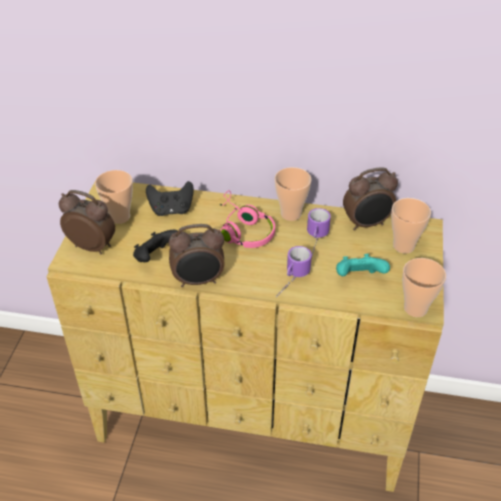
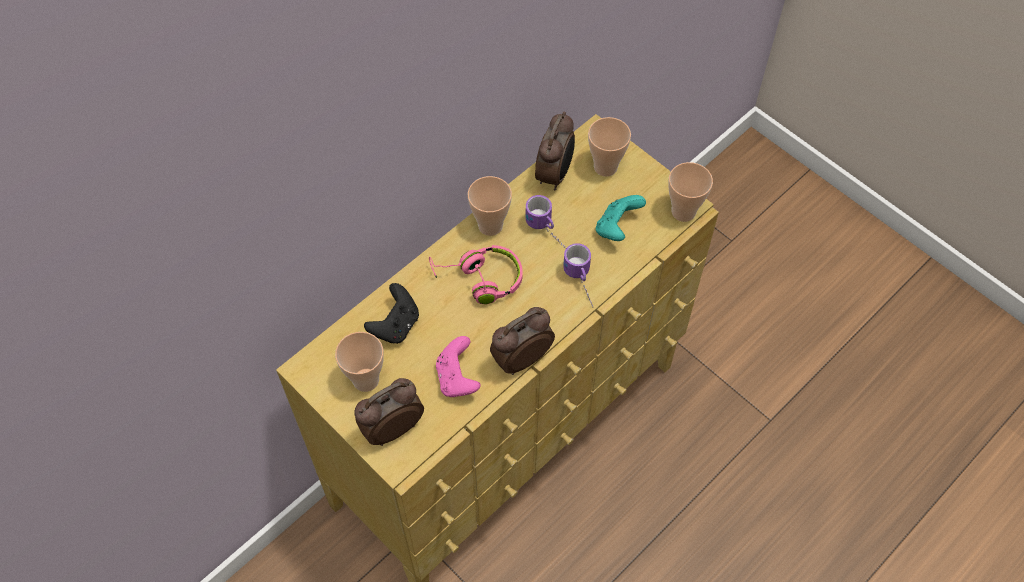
camera: 55 degrees left, 15 degrees up
(155, 257) = (457, 378): black game controller -> pink game controller
(198, 281) = (520, 358): alarm clock -> alarm clock turned 150 degrees counterclockwise

